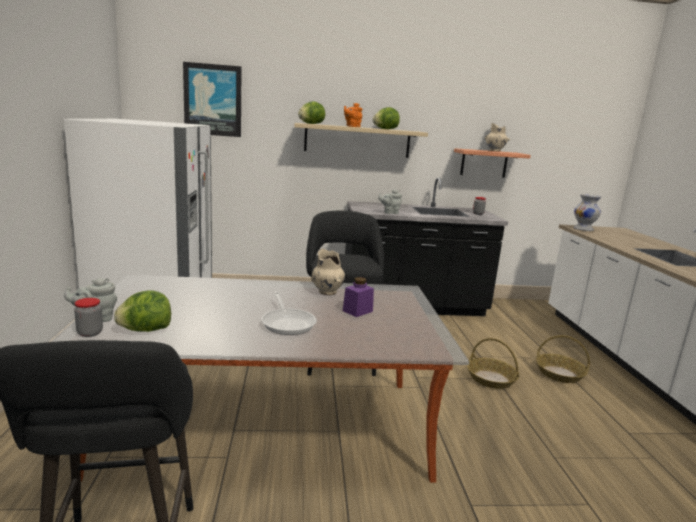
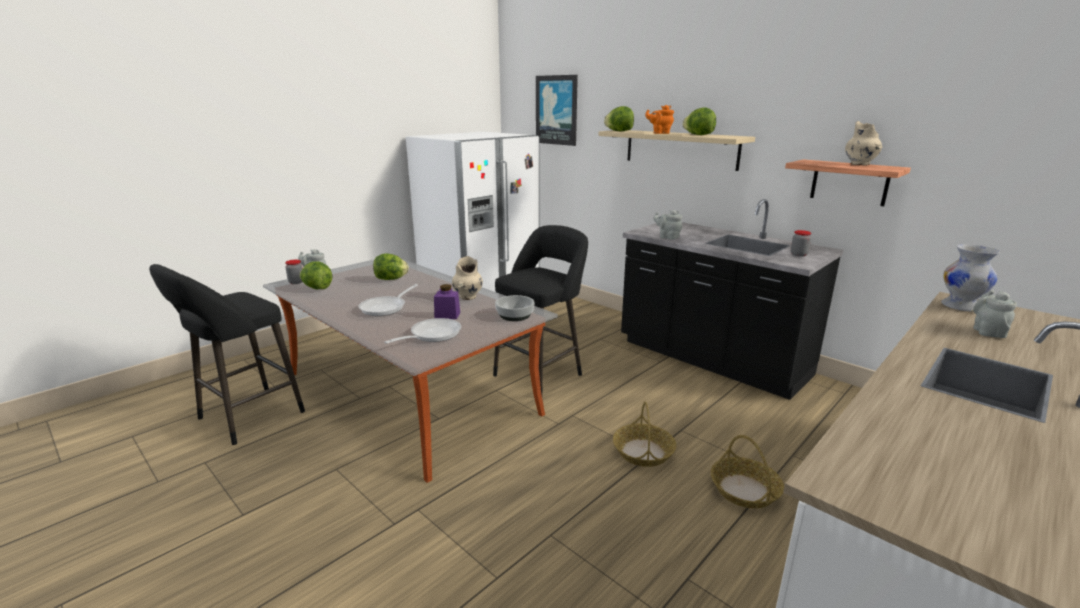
camera: 50 degrees right, 5 degrees up
(207, 297) = (391, 279): none -> lettuce
(395, 329) = (432, 335): none -> frying pan
(400, 295) = (515, 315): none -> bowl
(619, 238) = (987, 331): none -> grey teapot

